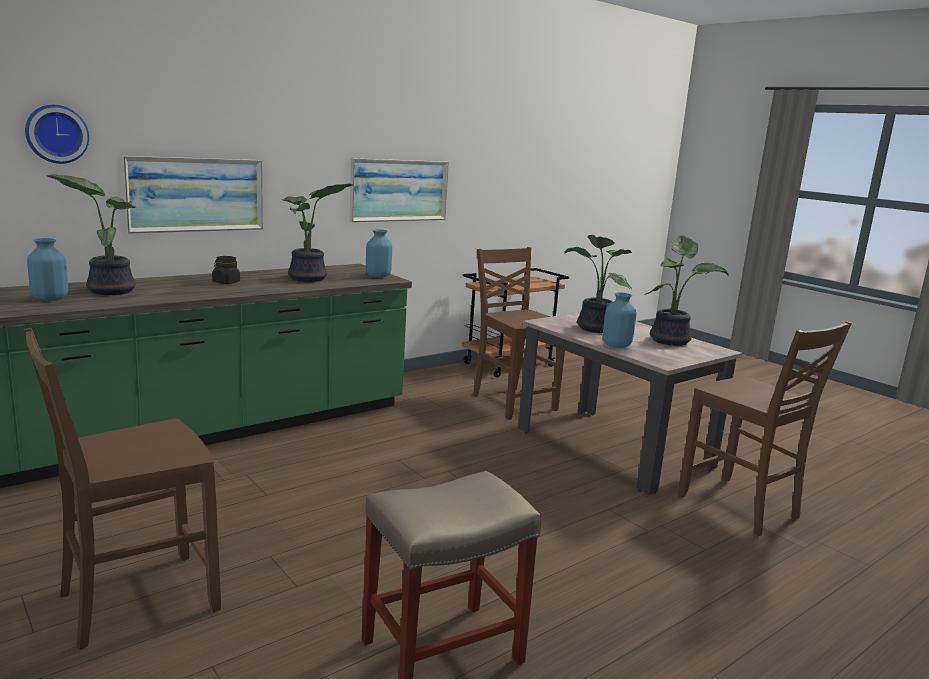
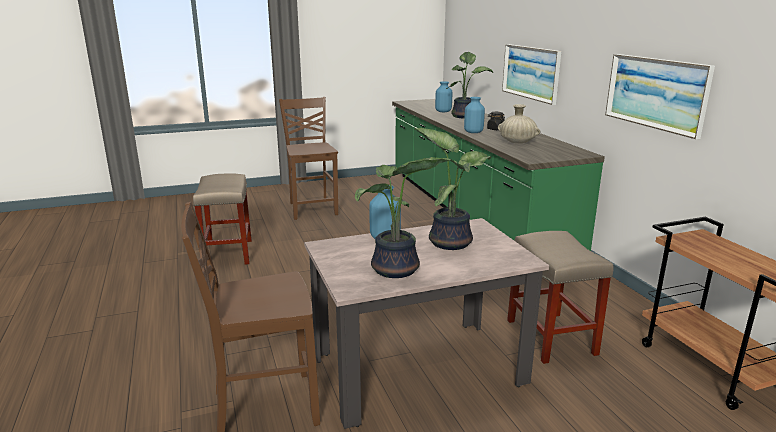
camera: 110 degrees right, 5 degrees up
(56, 134) = (492, 31): wall clock -> none
(309, 279) = (517, 142): potted plant -> beige vase
(378, 276) = (543, 157): blue vase -> blue vase (473, 132)
(512, 402) = (552, 337): brown chair -> beige stool

